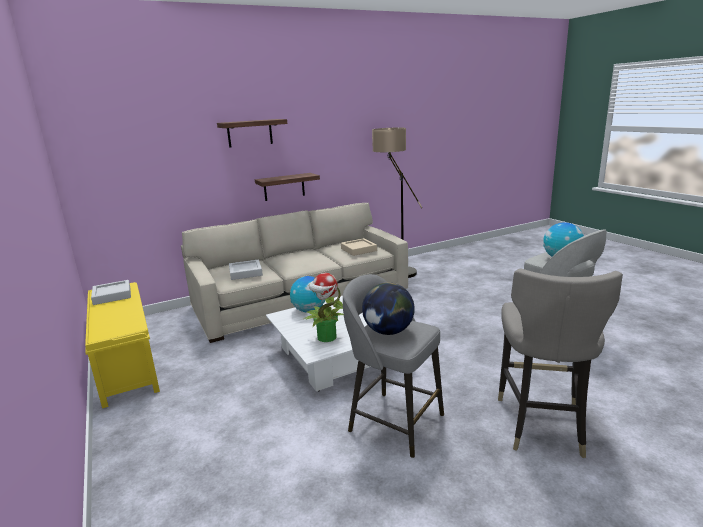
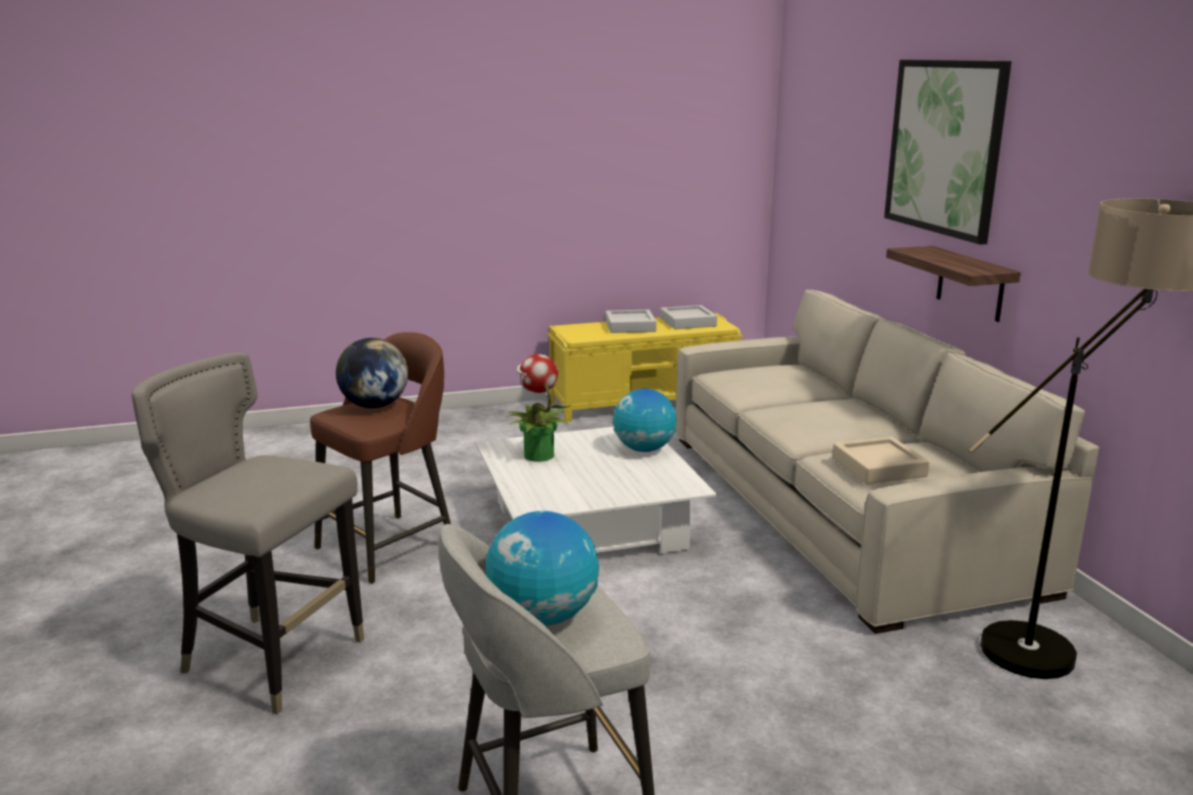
camera: 100 degrees right, 0 degrees up
(245, 273) = (755, 379): grey tray -> grey tray (630, 326)
(250, 133) = (944, 147): shelf -> picture
(393, 421) = (390, 546): grey stool -> brown stool

